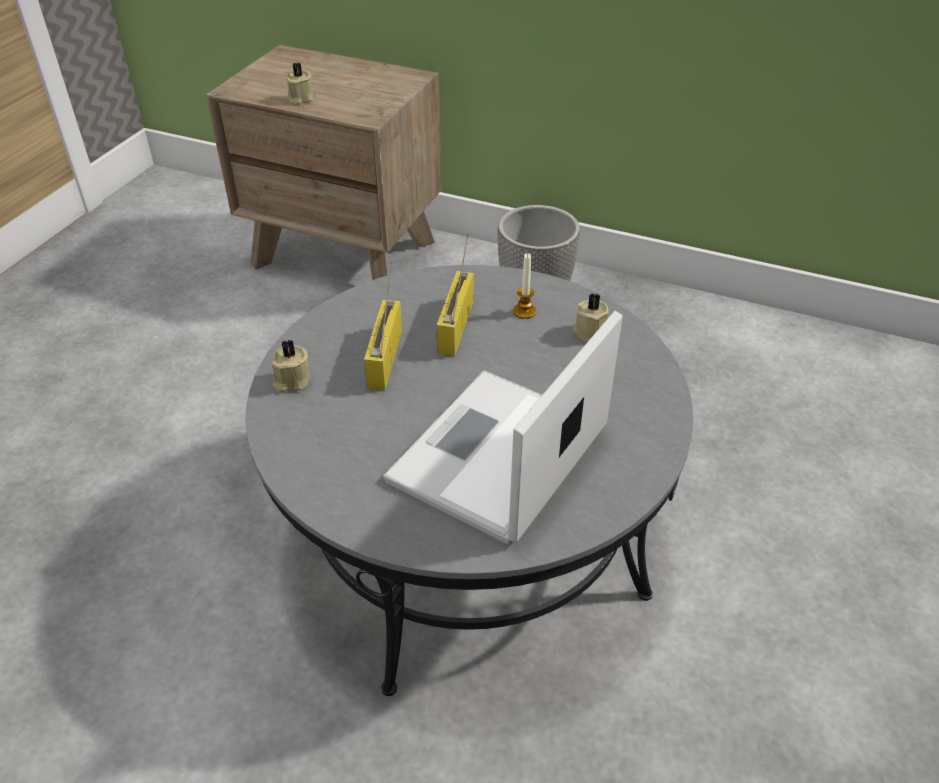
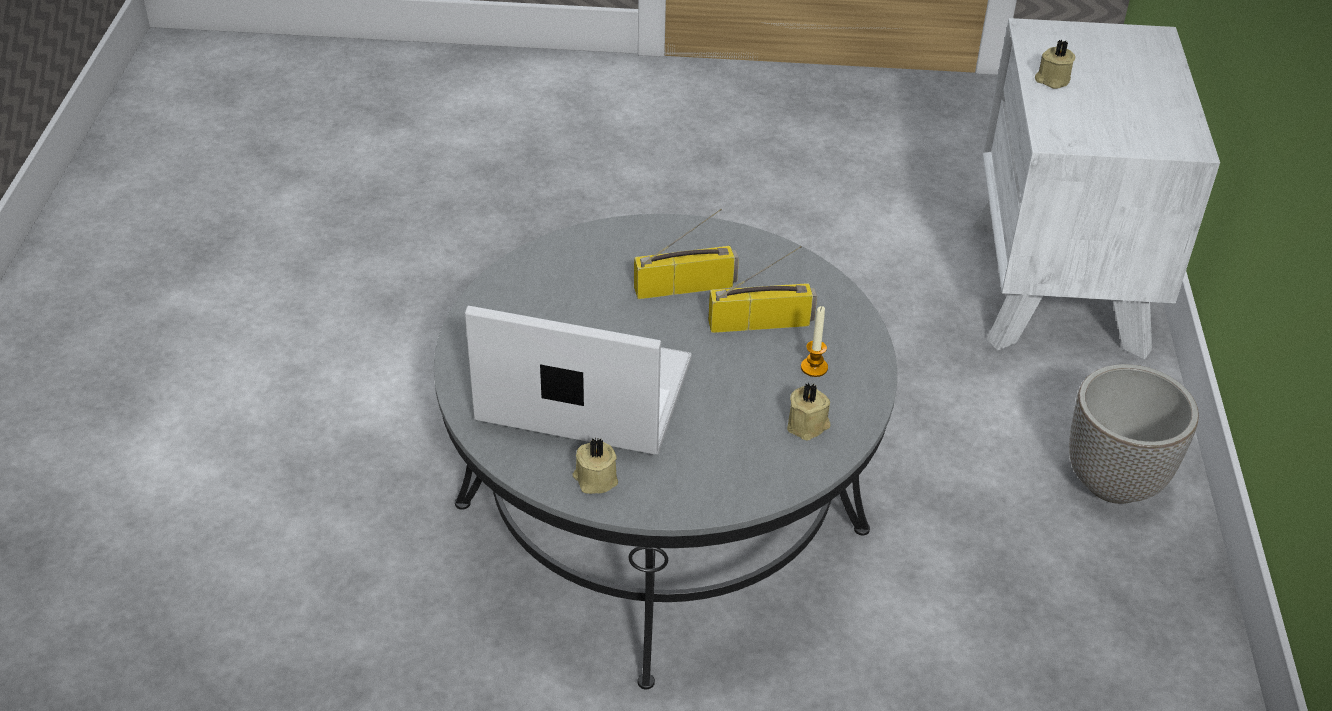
camera: 70 degrees right, 0 degrees up
(291, 381) = (622, 239): beige candle -> beige candle (595, 479)
(345, 252) = (1059, 287): brown nightstand -> white nightstand

